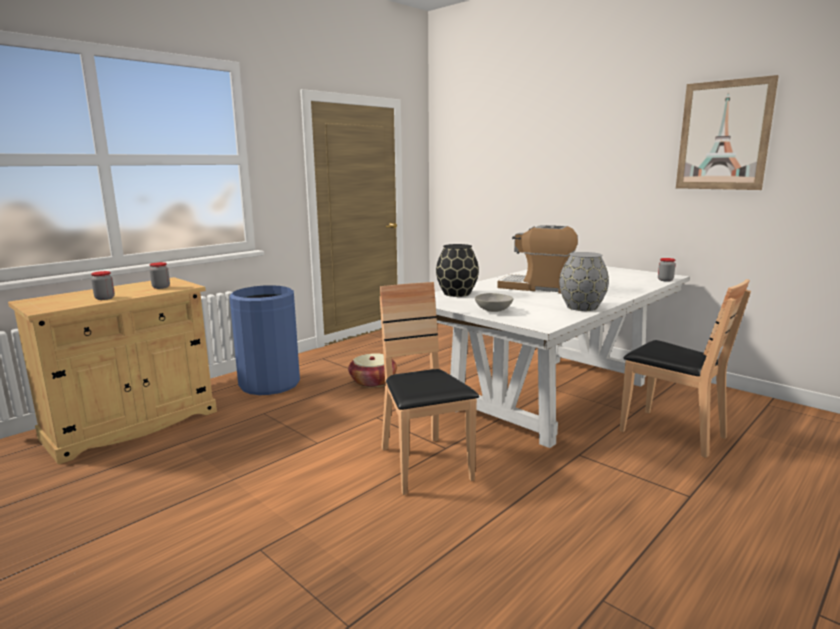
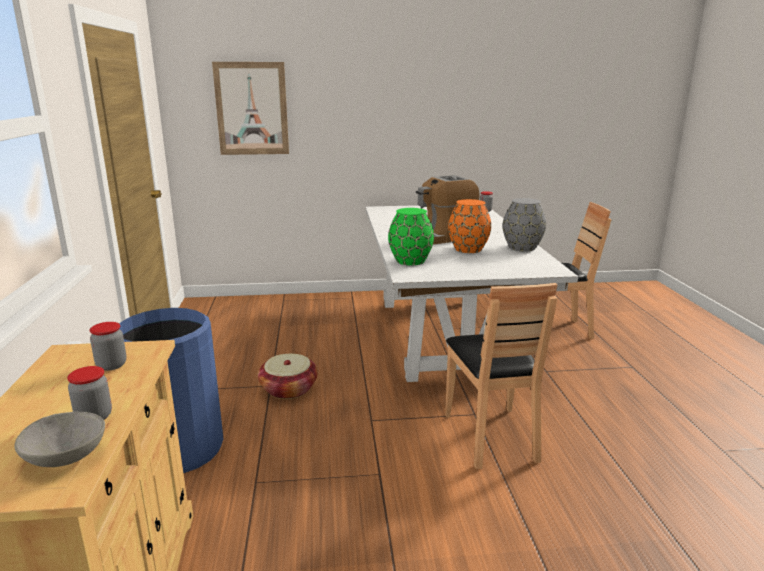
camera: 50 degrees left, 5 degrees up
(424, 465) = (491, 436): brown chair -> brown chair turned 120 degrees counterclockwise
(456, 293) = (409, 261): black vase -> green vase
(493, 311) = (489, 269): grey bowl -> grey bowl (65, 457)
(529, 298) = (468, 249): none -> orange vase
(723, 135) = (501, 85): picture -> picture (252, 109)

